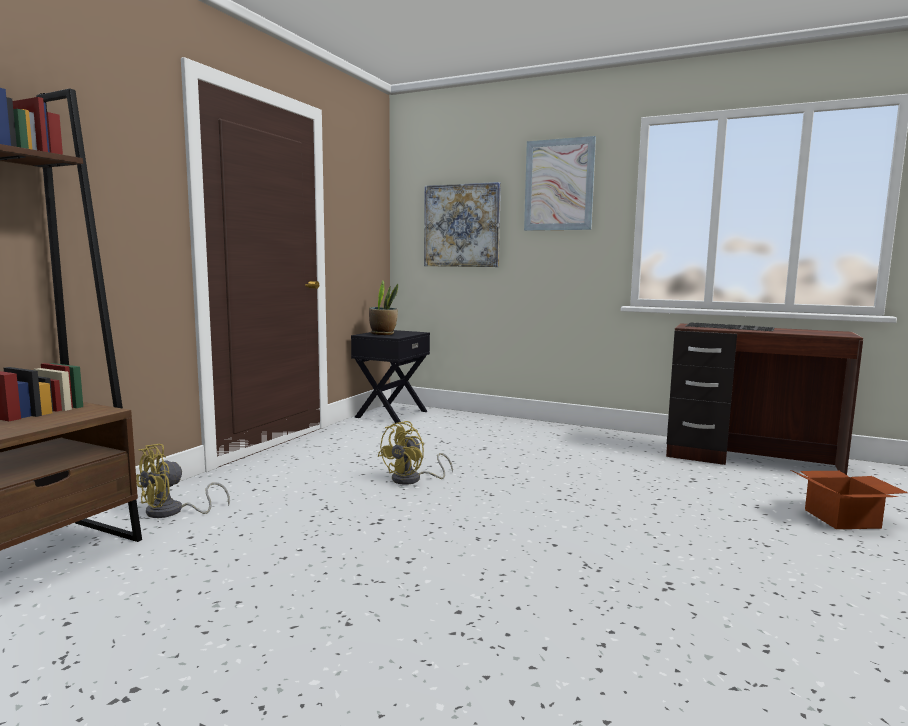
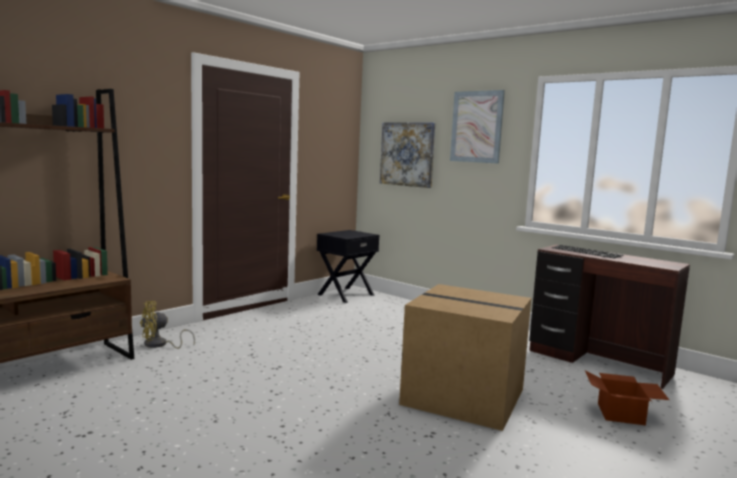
camera: 15 degrees right, 0 degrees up
(383, 334) = (341, 234): potted plant -> none
(413, 479) = (321, 344): yellow fan -> none
(656, 524) = (465, 396): none -> cardboard box

